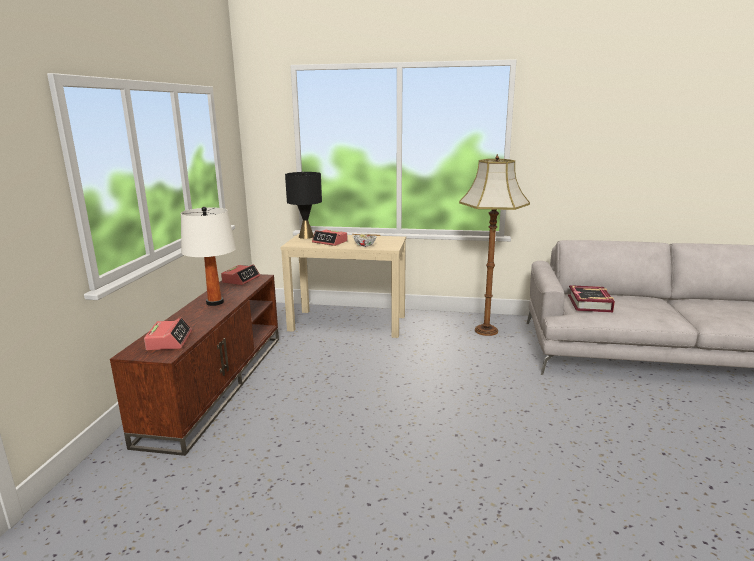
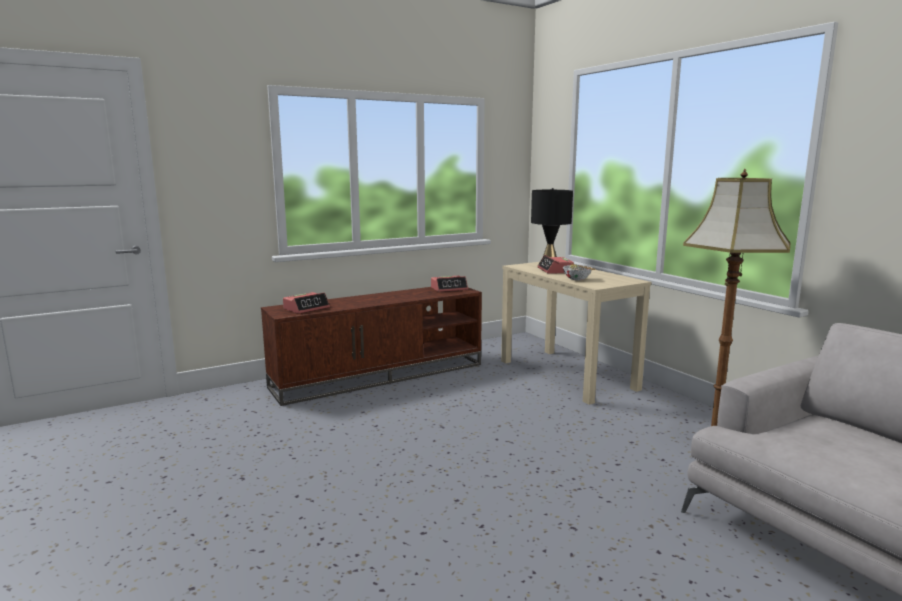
camera: 50 degrees right, 5 degrees down
(215, 302) = (390, 297): white table lamp -> none
(590, 304) = (814, 435): book -> none

